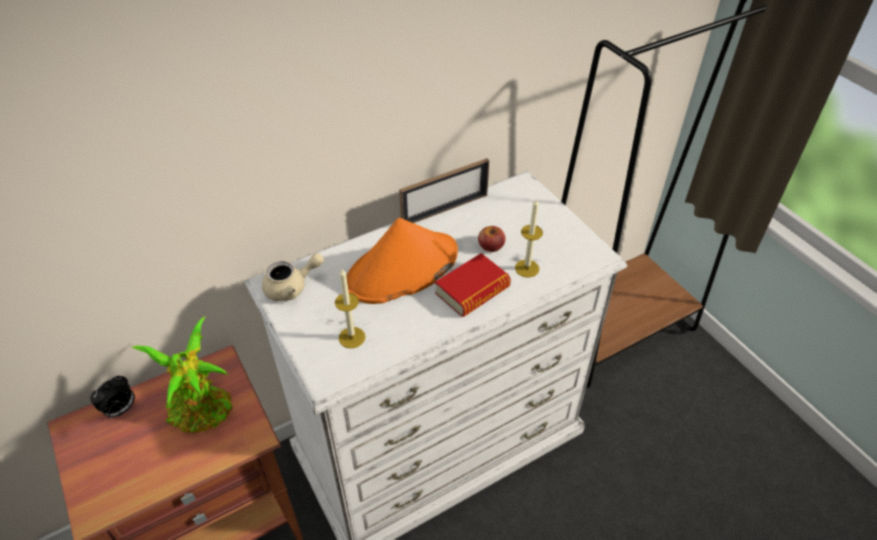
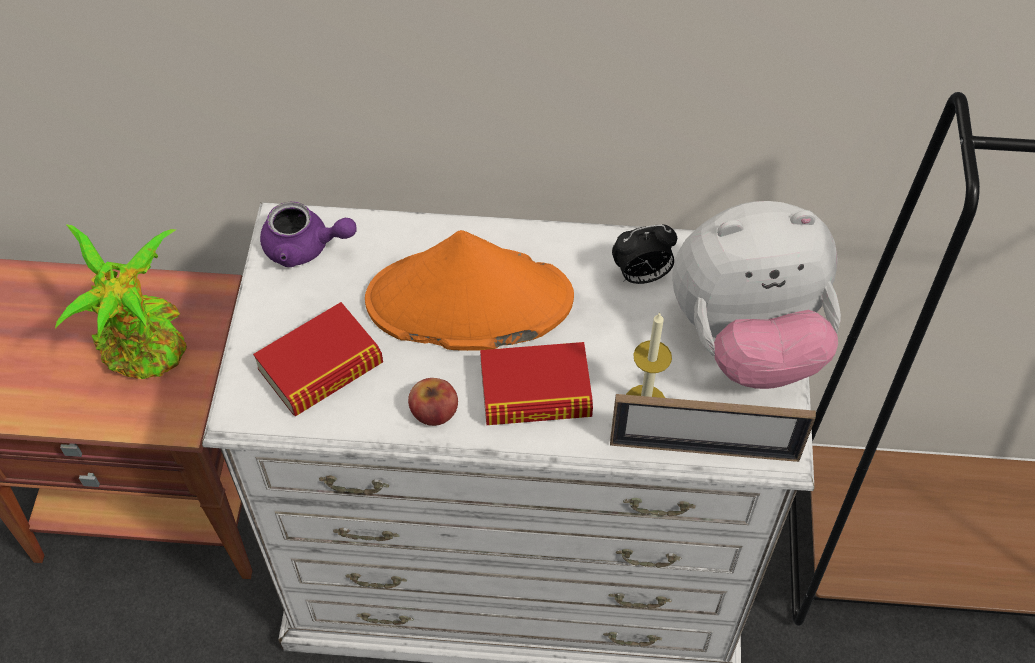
camera: 35 degrees right, 10 degrees up
(121, 410) = (60, 289): alarm clock -> alarm clock (641, 275)
(292, 287) = (305, 247): beige teapot -> purple teapot
(352, 337) = (320, 367): candle -> book
(445, 210) = (608, 238): picture frame -> picture frame (704, 450)
(491, 245) = (625, 335): apple -> apple (434, 410)
(546, 220) = (747, 340): none -> plush toy

